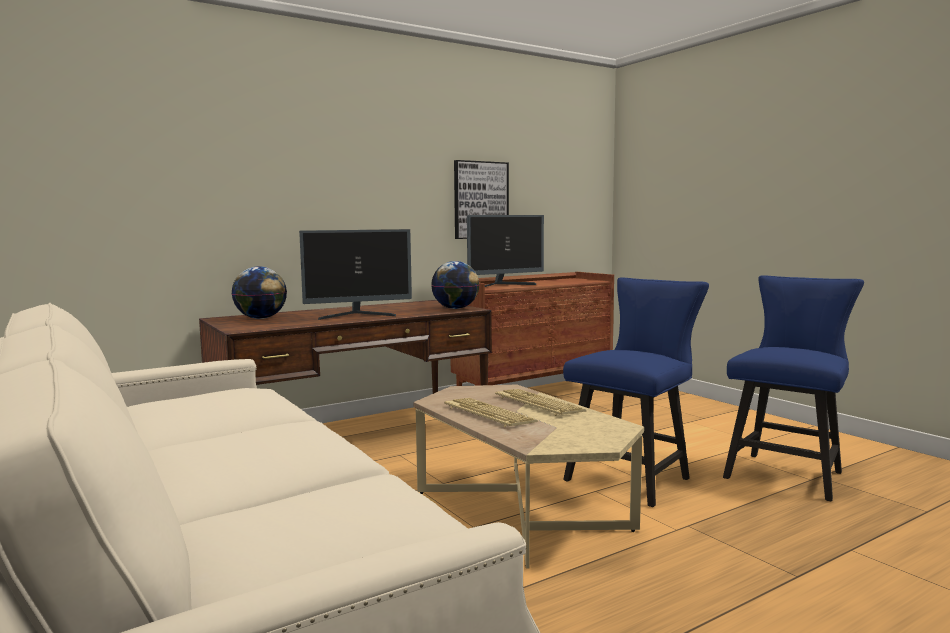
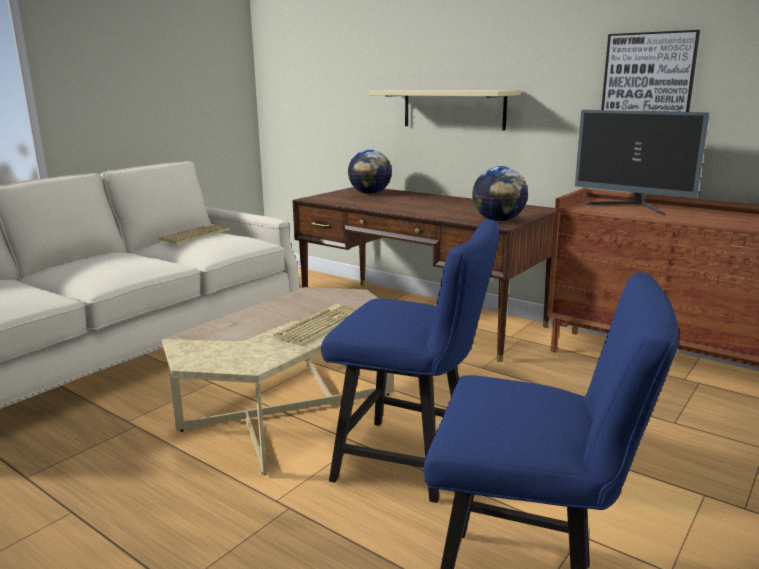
camera: 70 degrees right, 10 degrees up
(323, 219) = (453, 109): none -> beige shelf
(358, 316) = (410, 207): monitor -> none
(486, 414) = (274, 312): keyboard -> keyboard (195, 235)

